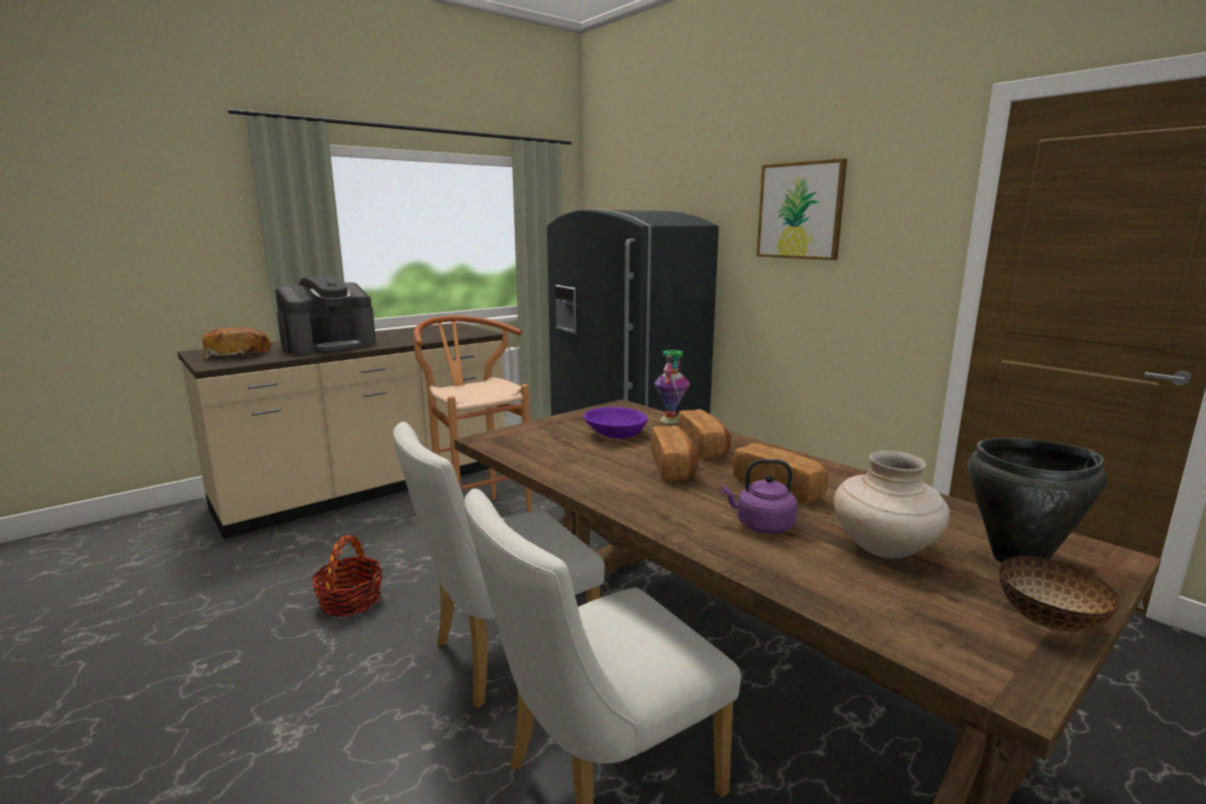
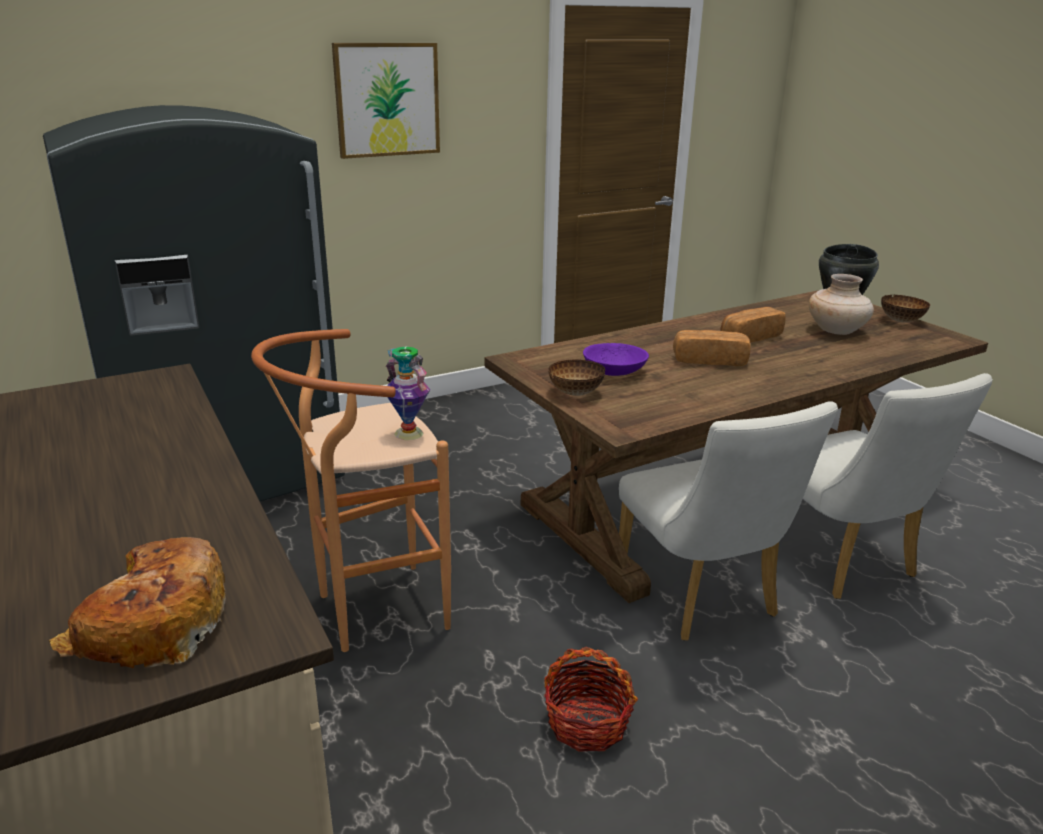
camera: 80 degrees left, 10 degrees up
(330, 346) = (149, 512): coffee machine -> none
(557, 424) = (575, 392): none -> bowl
(670, 419) = (574, 346): vase -> vase (408, 433)
(704, 447) = (659, 345): bread -> none
(761, 526) = (815, 352): purple kettle -> none

